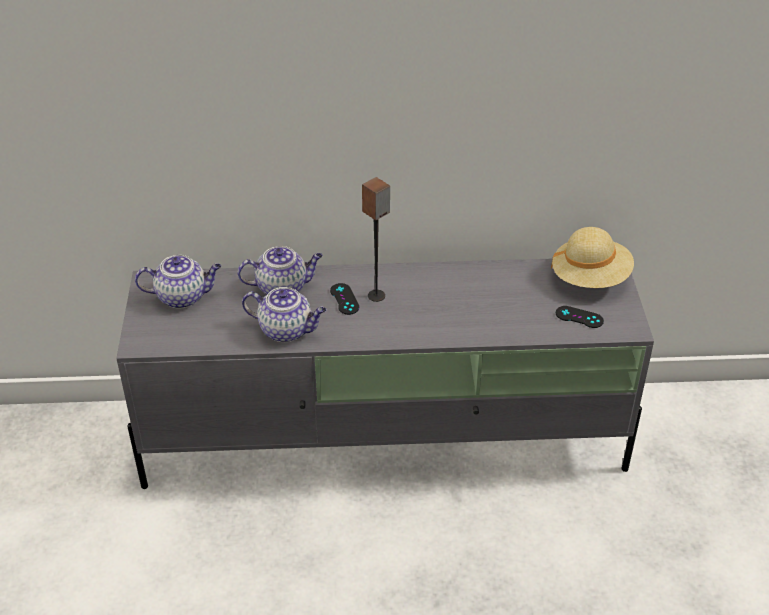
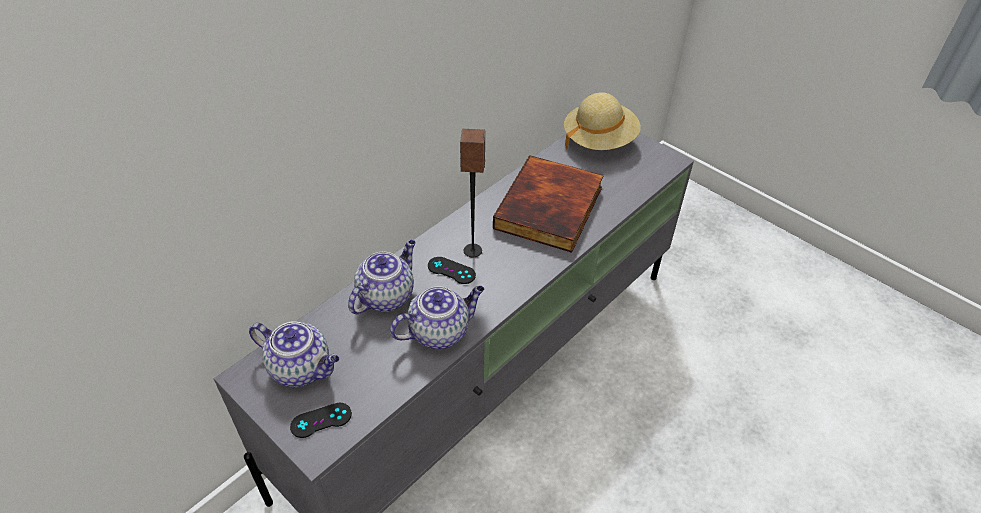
camera: 45 degrees left, 5 degrees up
(183, 296) = (302, 368): teapot -> teapot turned 75 degrees clockwise
(474, 303) = (551, 208): none -> book
(579, 317) = (631, 173): black game controller -> black game controller (321, 420)

